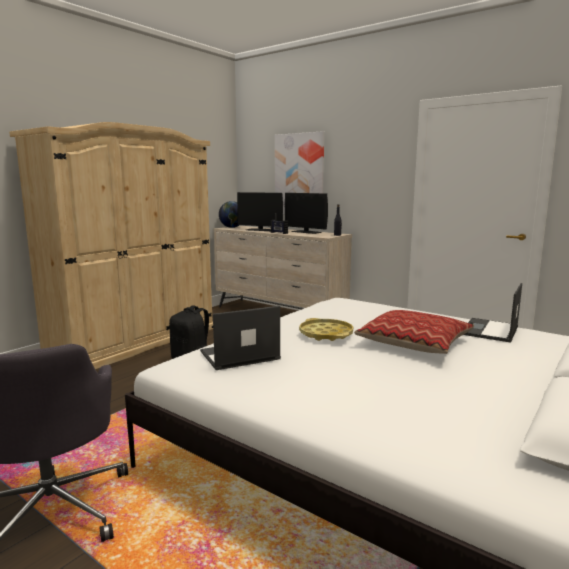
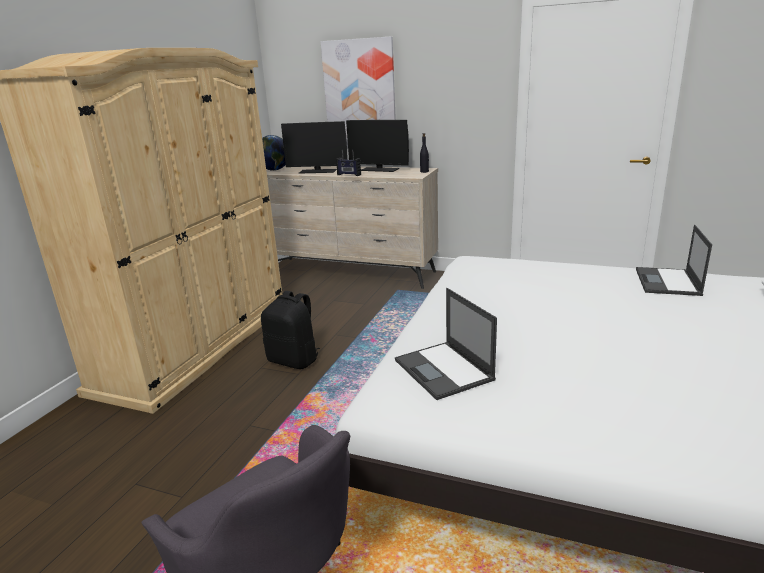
camera: 15 degrees left, 10 degrees up
(238, 355) = (444, 370): laptop -> laptop turned 75 degrees counterclockwise
(326, 334) = (509, 317): yellow tray -> none
(414, 343) = (614, 313): pillow -> none

